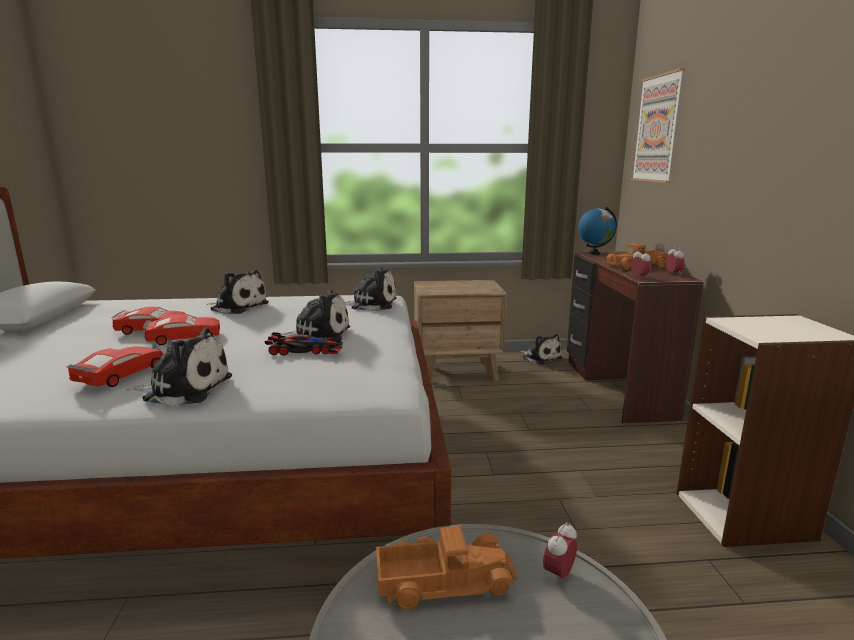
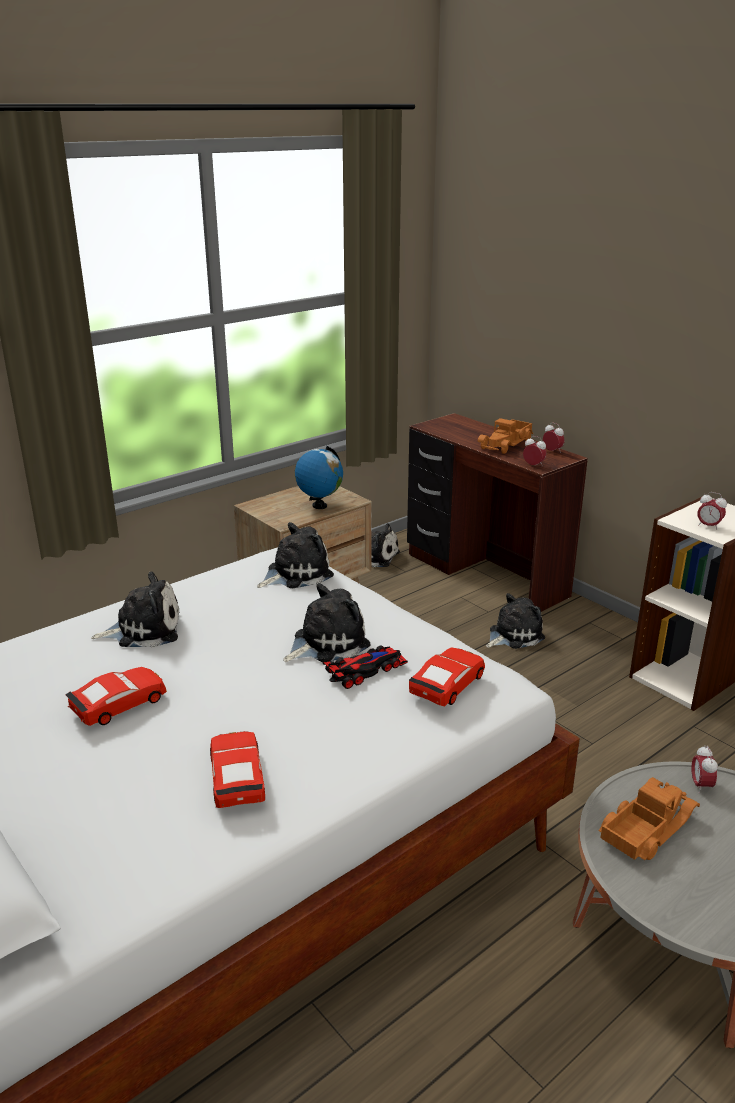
camera: 35 degrees left, 10 degrees up
(184, 338) = (195, 702): red toy car -> red toy car (447, 685)
(184, 389) = (336, 764): plush toy -> plush toy (513, 635)
(594, 253) = (433, 425): globe -> globe (319, 506)
(657, 129) = (491, 275): picture -> none
(761, 330) = (708, 526): none -> alarm clock

